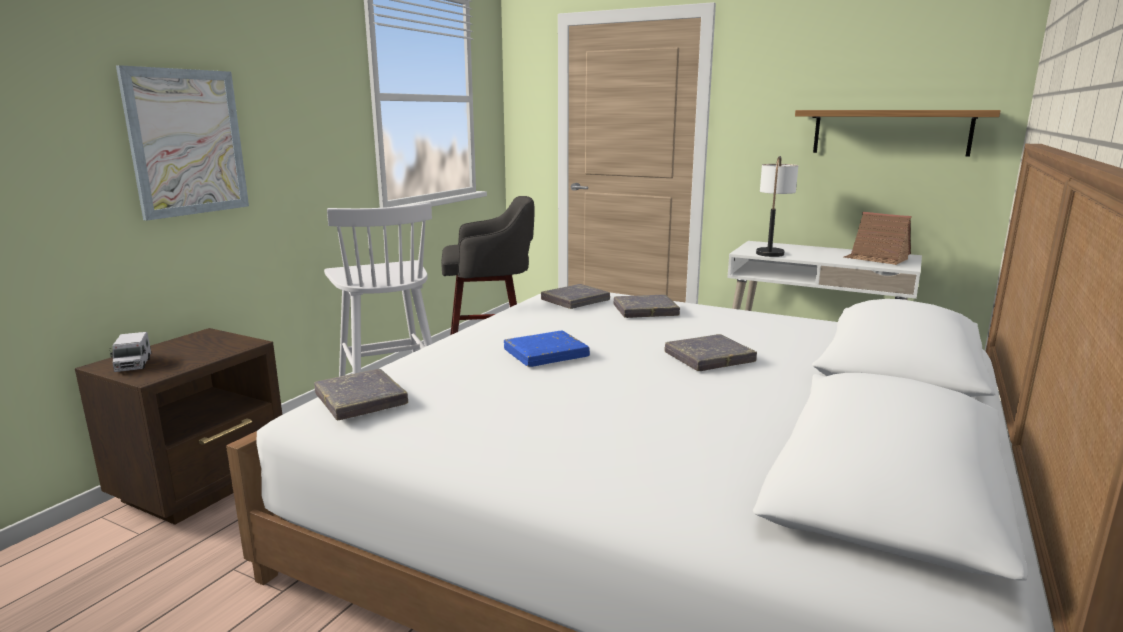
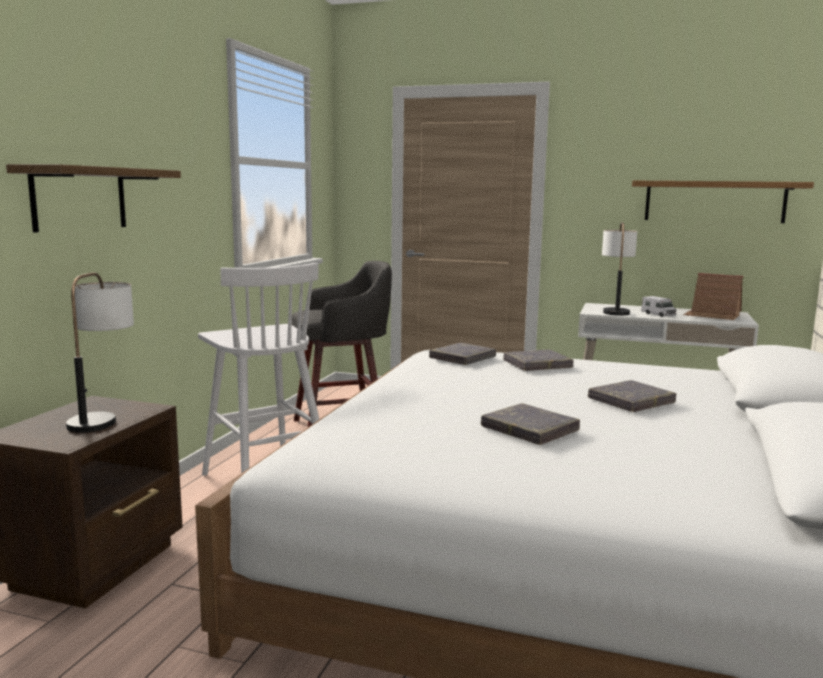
camera: 10 degrees left, 5 degrees down
(133, 365) = (39, 433): toy truck -> toy truck (658, 315)
(187, 142) = (79, 198): picture -> shelf
(200, 350) = (103, 417): none -> table lamp
(361, 400) = (333, 451): grey book -> grey book (529, 429)
(546, 354) = (478, 404): blue book -> none

